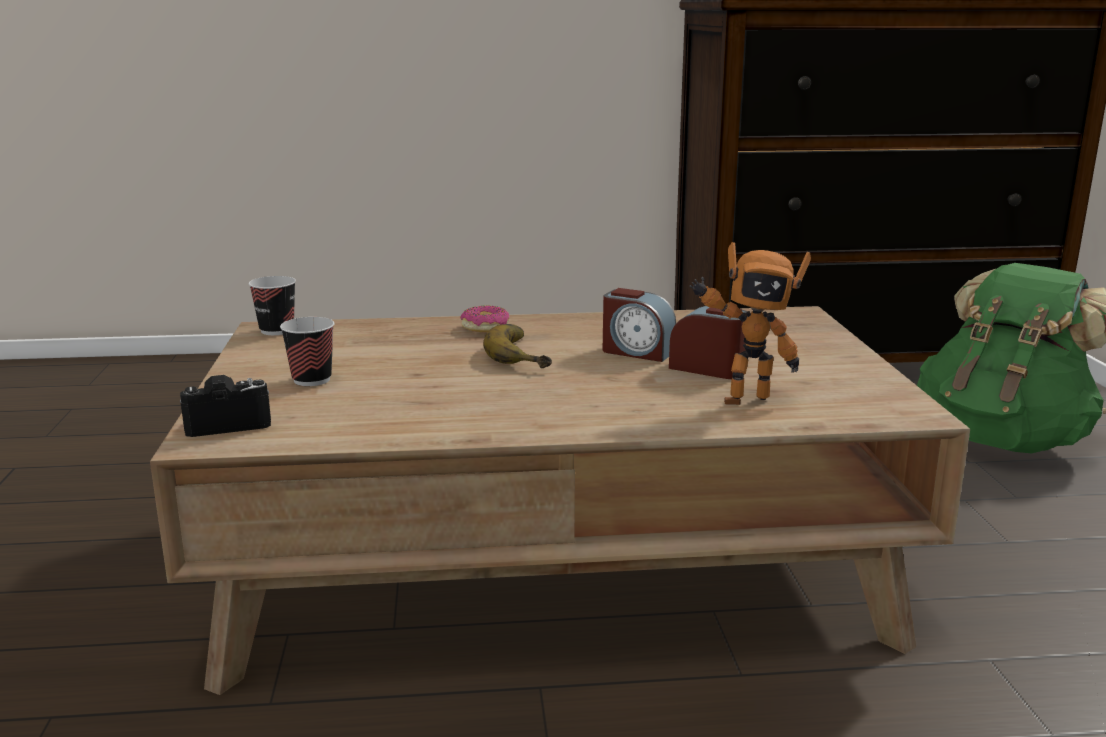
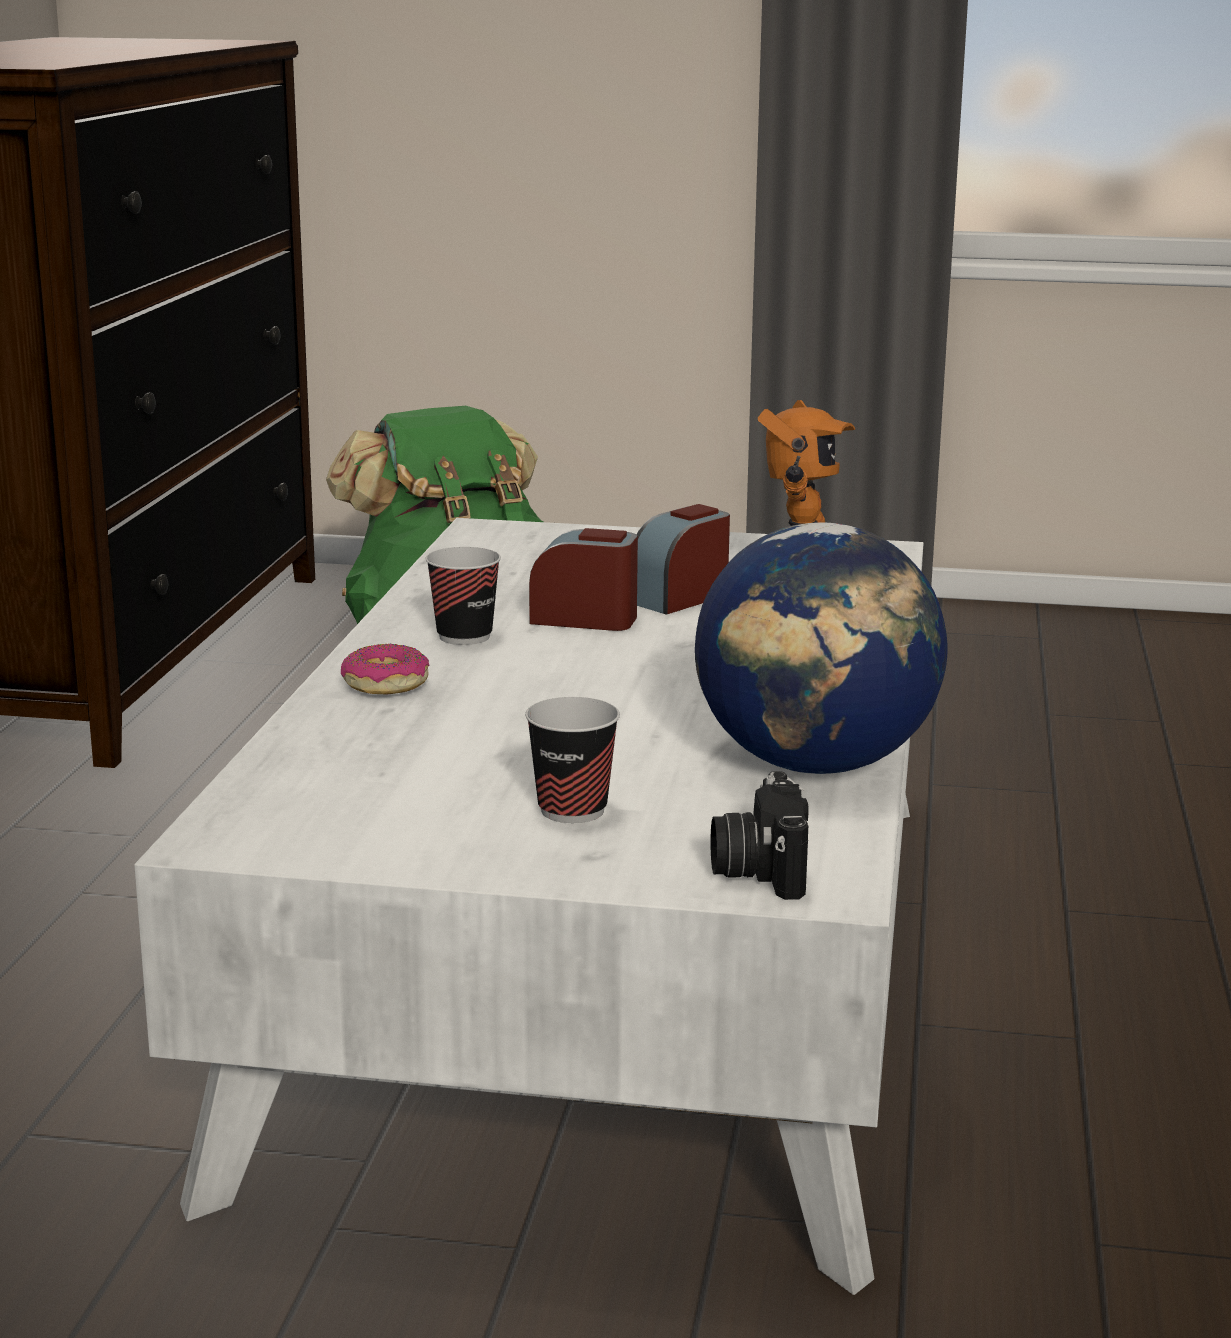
camera: 75 degrees left, 0 degrees up
(276, 330) = (242, 831): cup -> cup (464, 636)
(399, 426) = (816, 765): none -> globe
(525, 354) = (544, 674): banana -> none
(555, 563) = (614, 972): brown coffee table -> white coffee table
(637, 352) = (584, 619): alarm clock -> alarm clock turned 120 degrees counterclockwise

